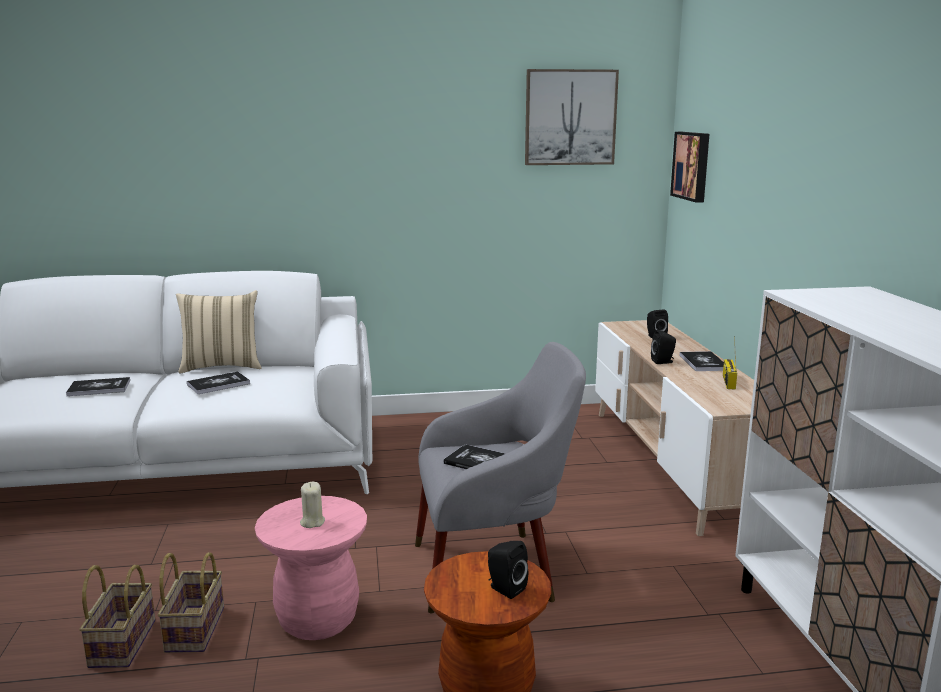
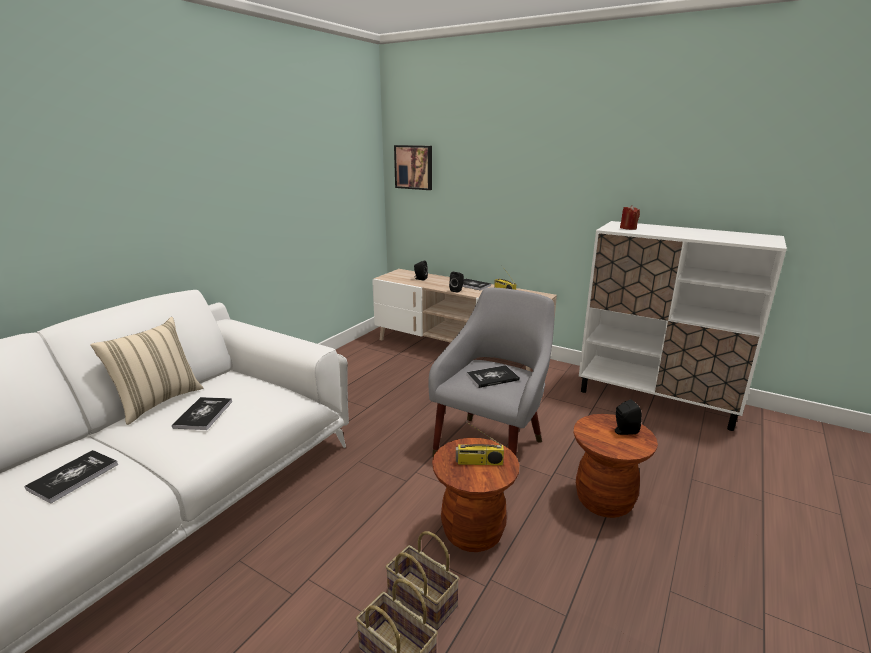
camera: 50 degrees left, 5 degrees up
(312, 522) = (479, 462): beige candle -> radio
(318, 619) = (473, 532): pink stool -> brown stool
(570, 117) = (335, 136): picture -> none
(832, 298) = (628, 228): none -> red candle

